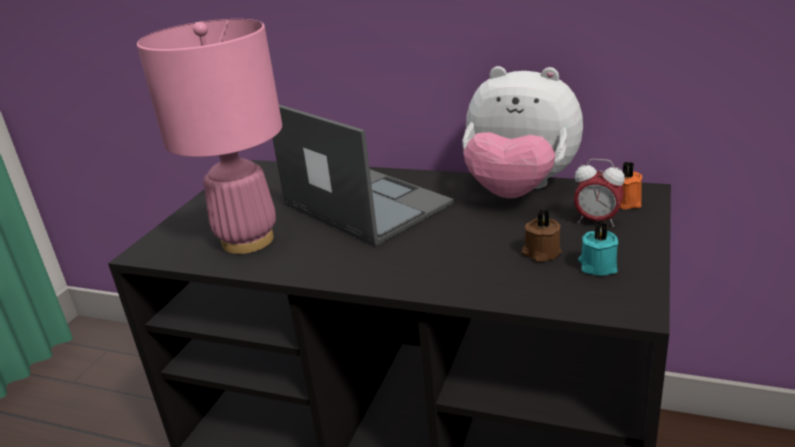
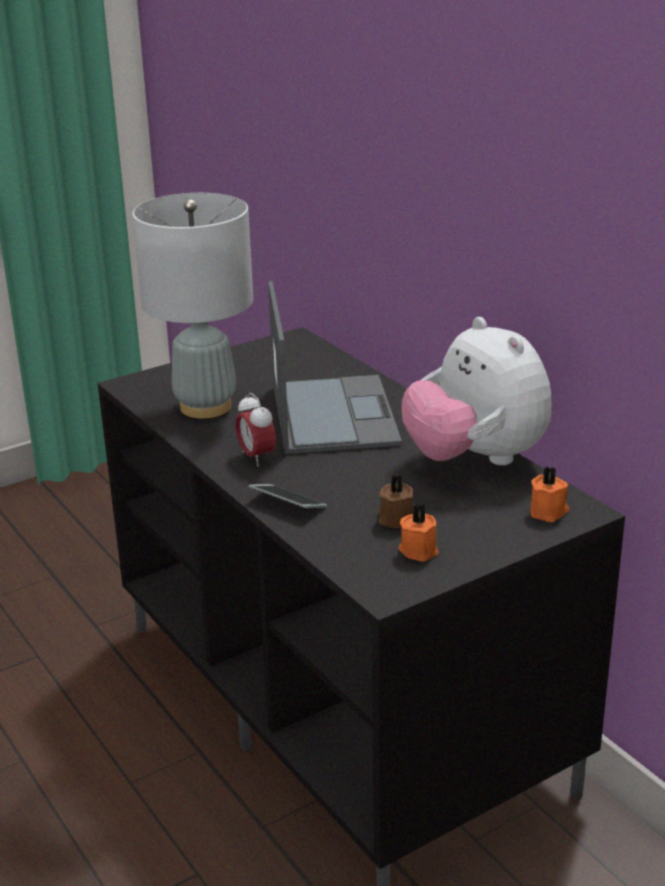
camera: 35 degrees right, 0 degrees up
(247, 241) = (205, 407): pink table lamp -> grey table lamp
(441, 281) = (288, 503): none -> phone
(597, 221) = (489, 516): alarm clock -> alarm clock (256, 457)
(597, 266) = (419, 550): turquoise candle -> orange candle

